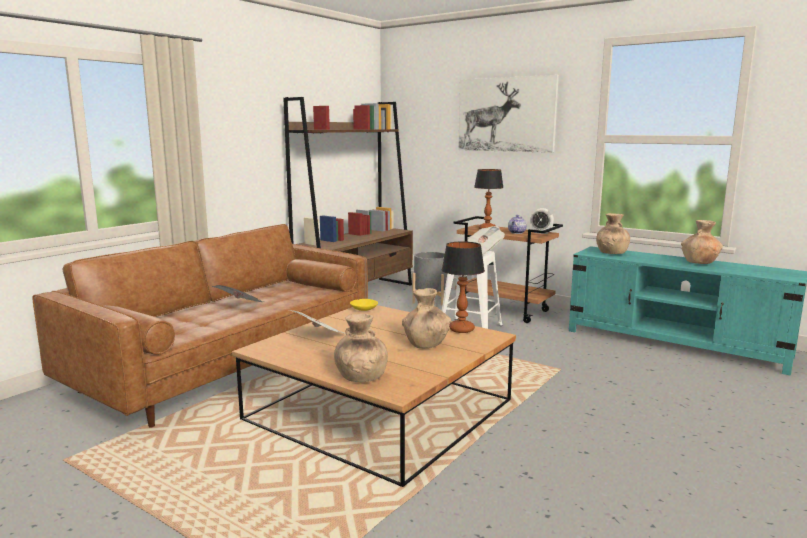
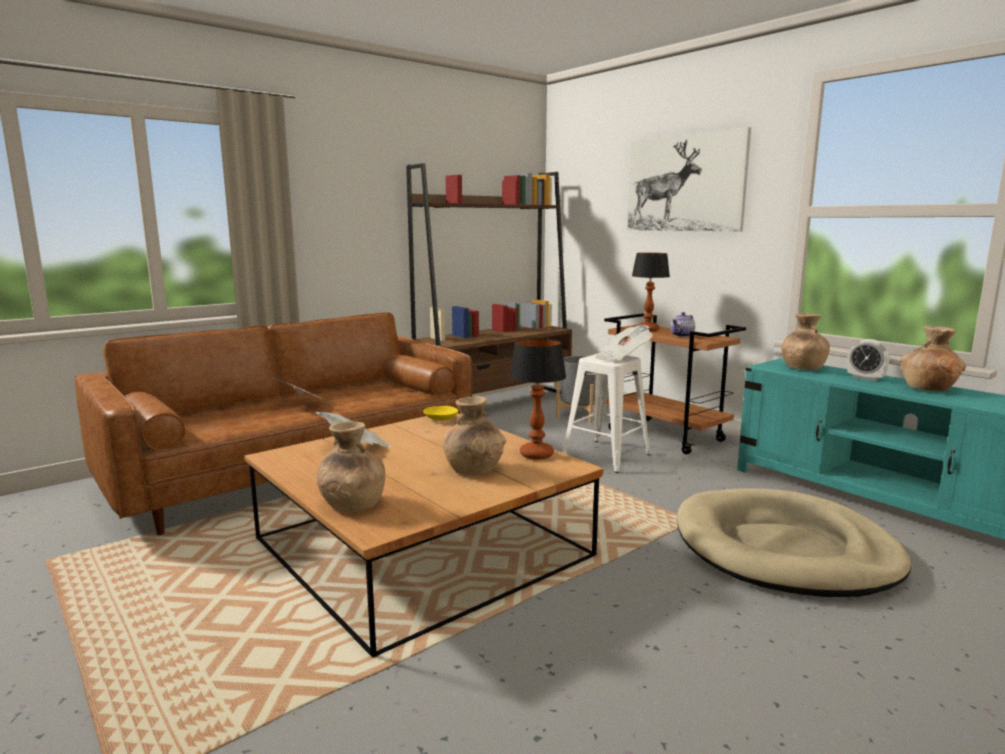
camera: 15 degrees right, 0 degrees up
(541, 233) = (715, 337): alarm clock -> alarm clock (865, 378)
(629, 381) = (784, 550): none -> beige dog bed

